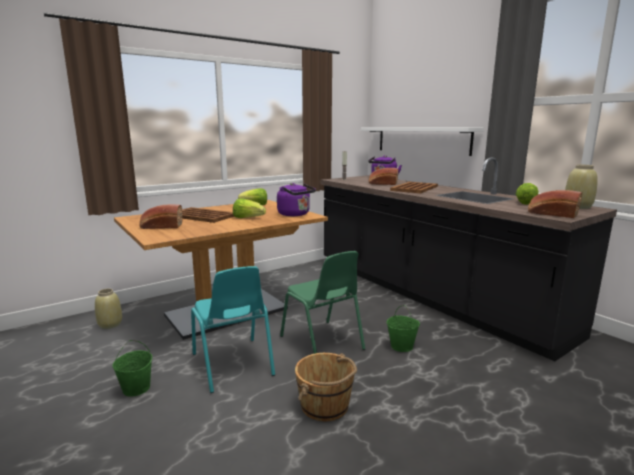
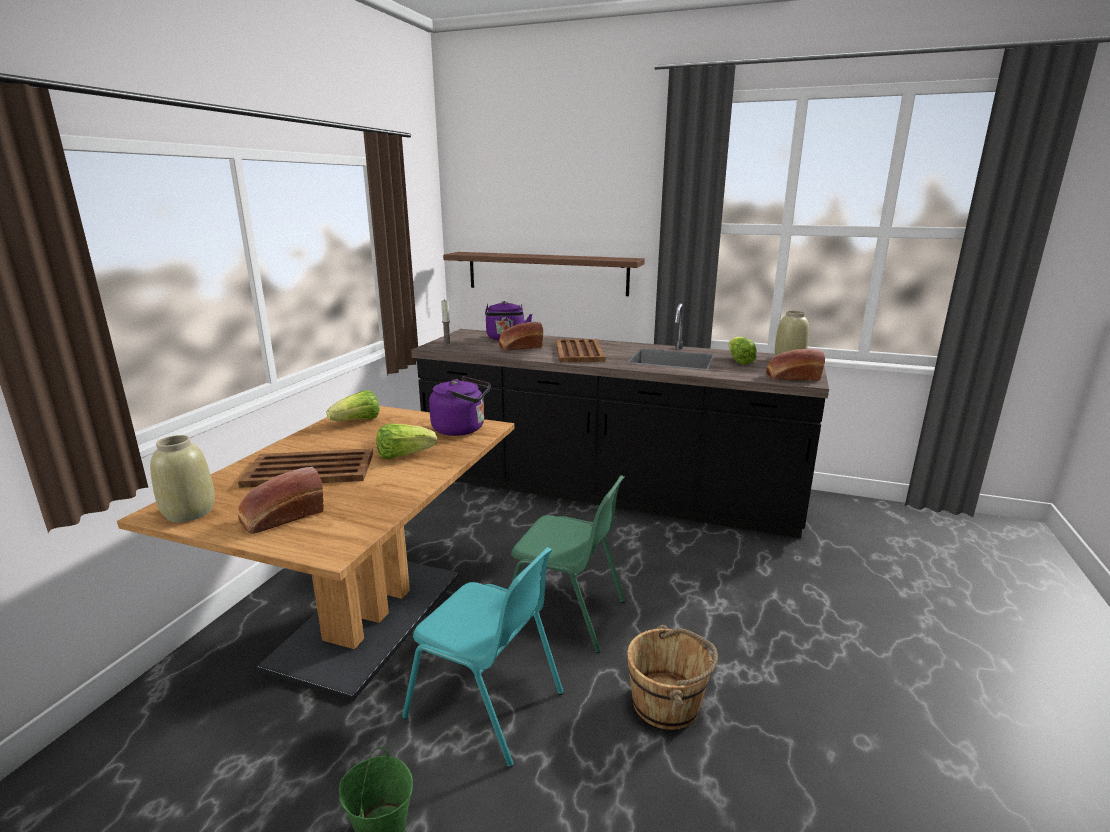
camera: 35 degrees left, 5 degrees up
(110, 324) = (160, 738): beige vase -> beige vase (188, 512)
(402, 346) = (657, 579): green bucket -> none
(421, 140) = (546, 273): white shelf -> brown shelf

